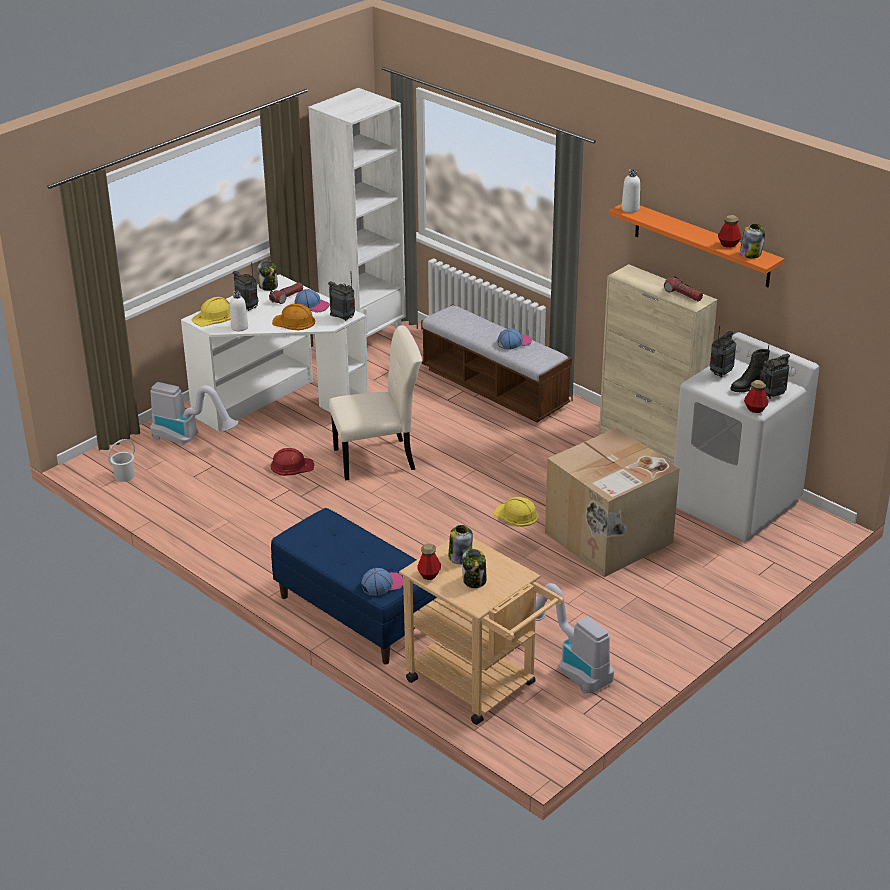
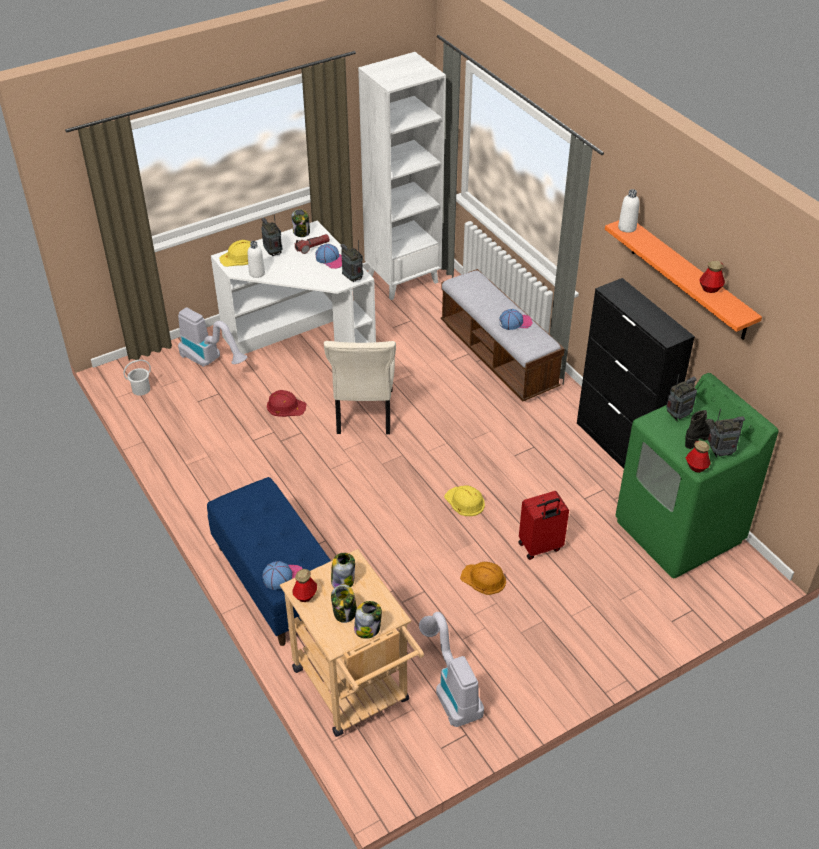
camera: 15 degrees right, 10 degrees up
(294, 321) = (307, 275): orange hard hat -> orange hard hat (484, 579)
(378, 459) = (364, 414): beige chair -> beige chair turned 90 degrees clockwise
(608, 539) = (540, 547): cardboard box -> red suitcase
(650, 445) = (619, 447): beige cabinet -> black cabinet
(683, 294) = (661, 324): flashlight -> none
(736, 503) = (679, 532): white washing machine -> green washing machine
(748, 386) = (699, 437): black boot -> black boot turned 150 degrees clockwise
(750, 254) = (728, 305): jar -> jar (368, 628)

